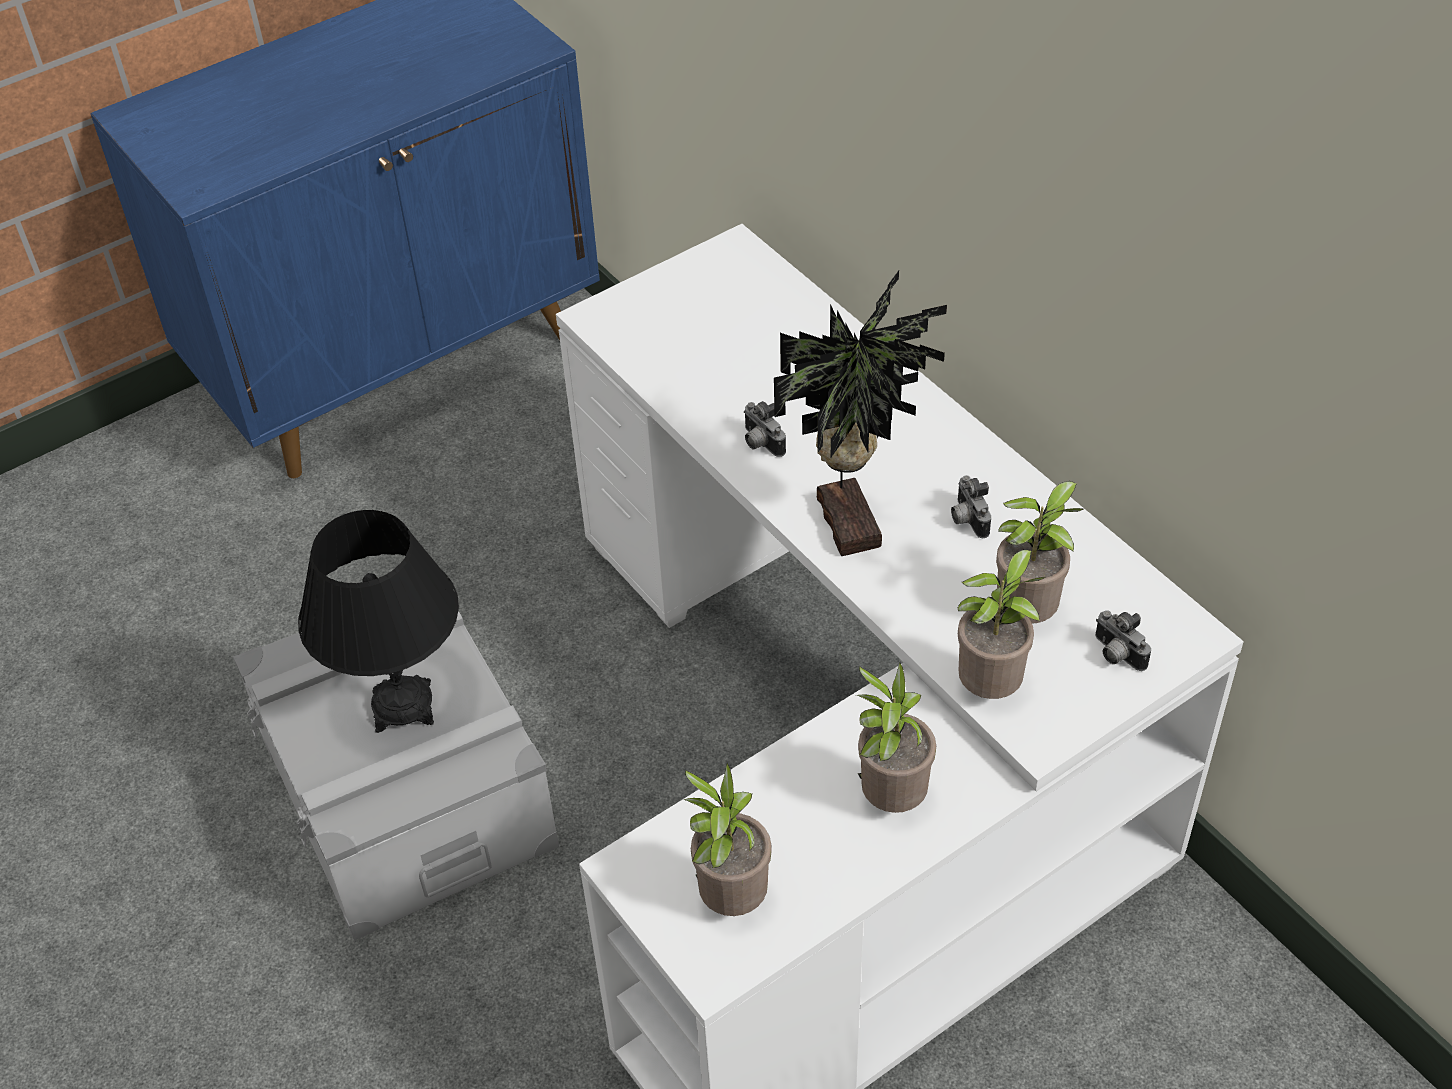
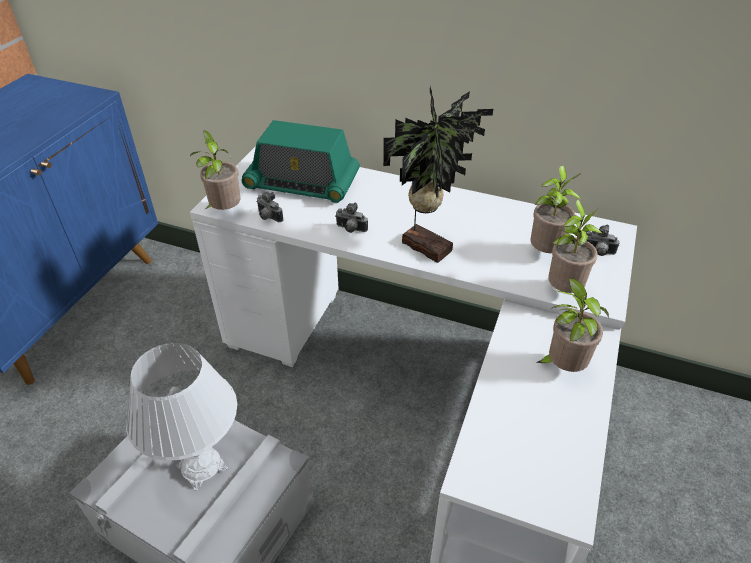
camera: 35 degrees left, 5 degrees down
(403, 706) = (202, 467): black table lamp -> white table lamp
(730, 898) = (539, 463): potted plant -> potted plant (224, 211)
(754, 328) = (302, 183): none -> radio
(967, 519) = (477, 224): camera -> camera (268, 217)

